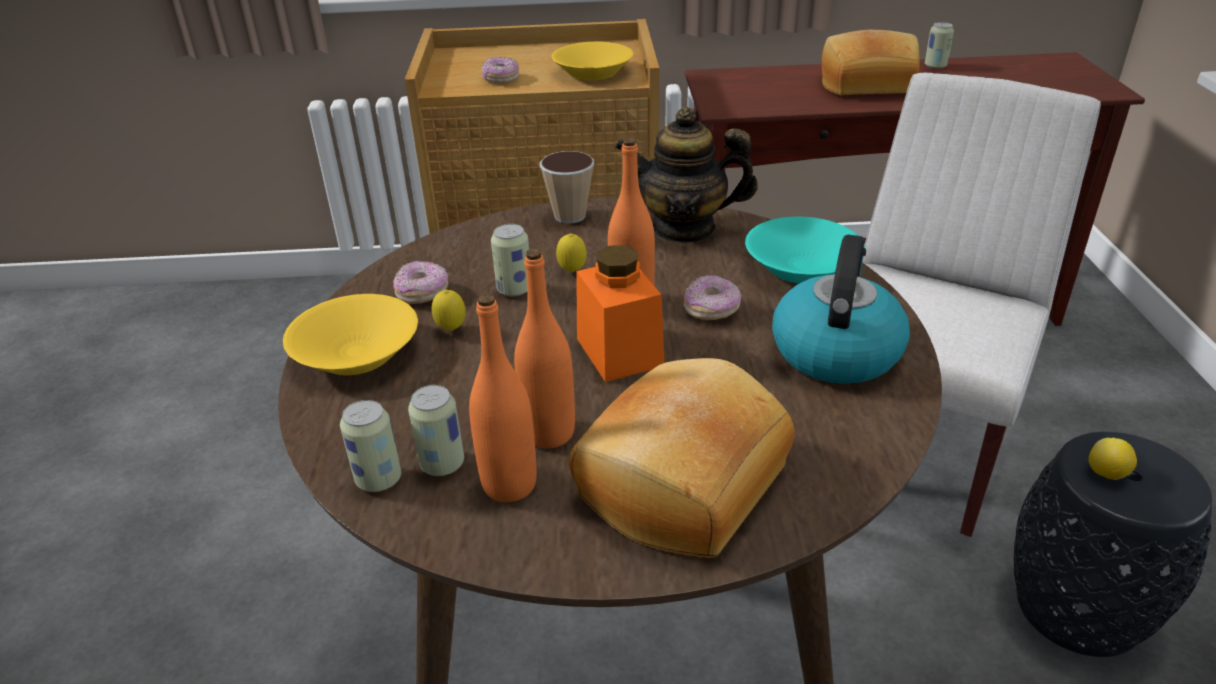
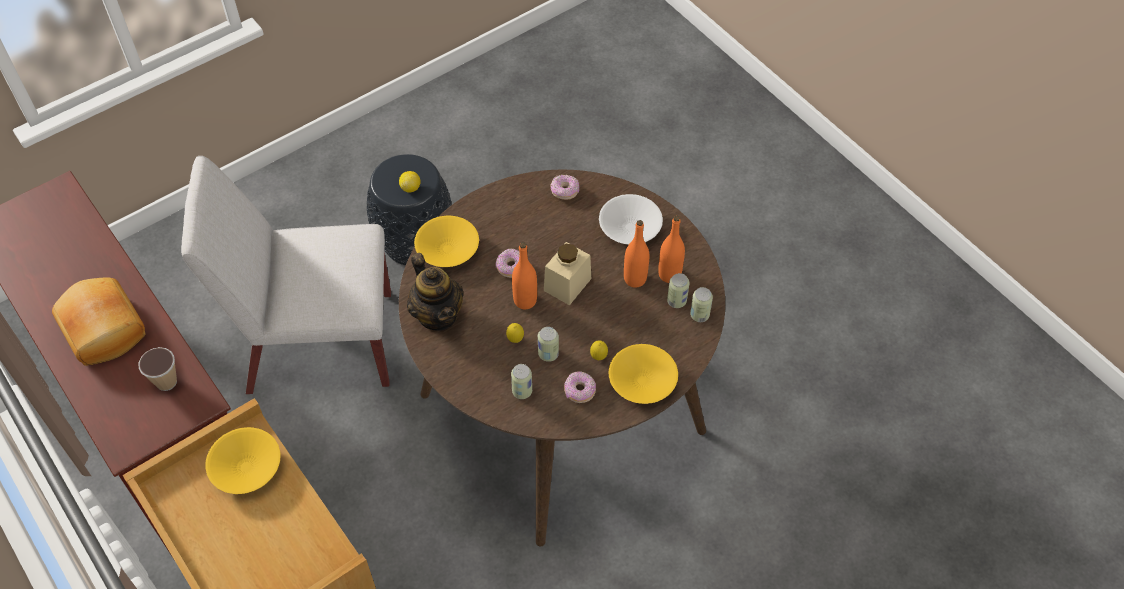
camera: 125 degrees left, 20 degrees up
(500, 79) = (292, 526): donut -> donut (564, 191)
(570, 216) = (457, 376): cup -> cup (166, 382)
(619, 352) = (567, 284): orange jar -> beige jar
(677, 482) = (629, 228): bread -> white bowl
(800, 267) = (448, 250): turquoise bowl -> yellow bowl
(835, 350) = (512, 213): kettle -> none
(935, 66) = (37, 299): can -> can (522, 391)

